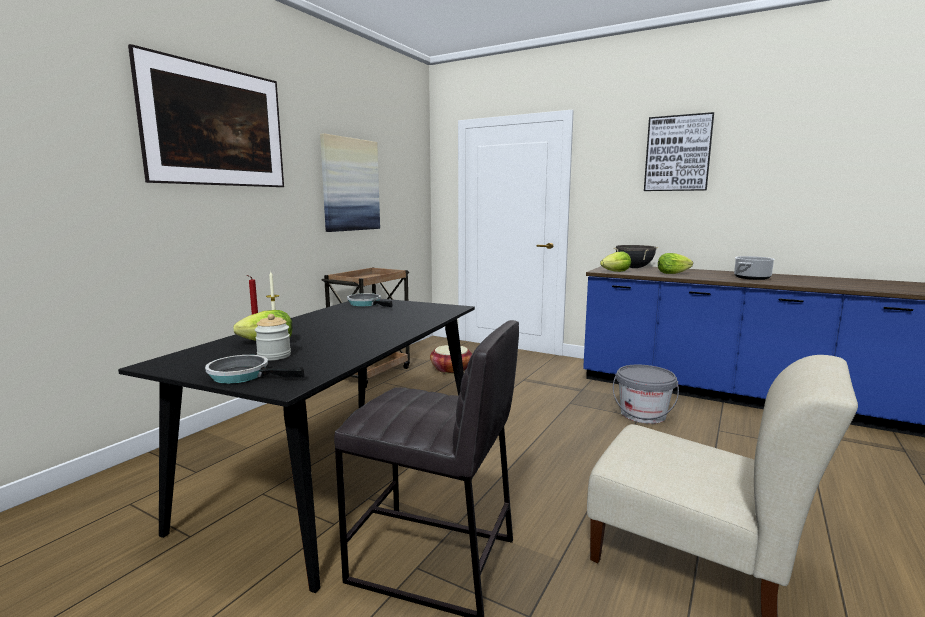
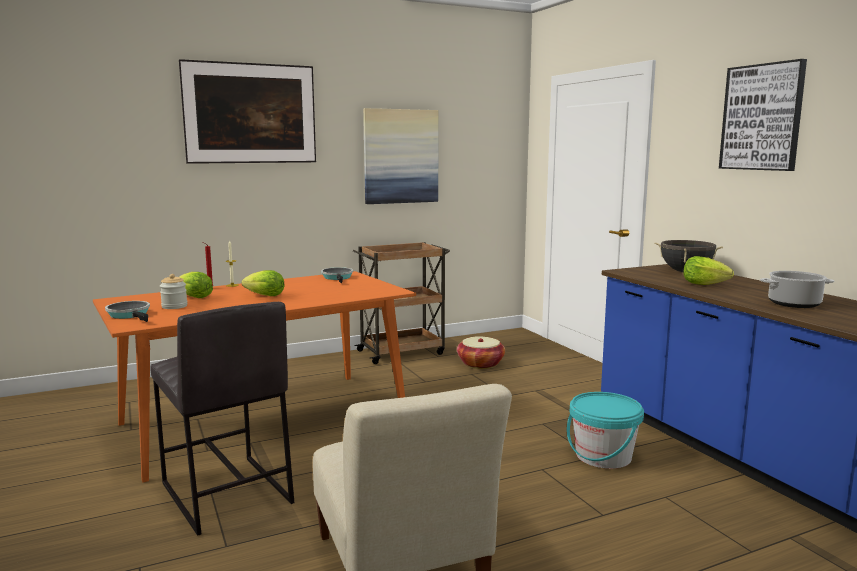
camera: 35 degrees right, 0 degrees up
(345, 470) = (265, 420): black dining table -> orange dining table
(616, 272) = (637, 274): lettuce -> lettuce (265, 296)
(643, 414) = (603, 456): grey bucket -> turquoise bucket

